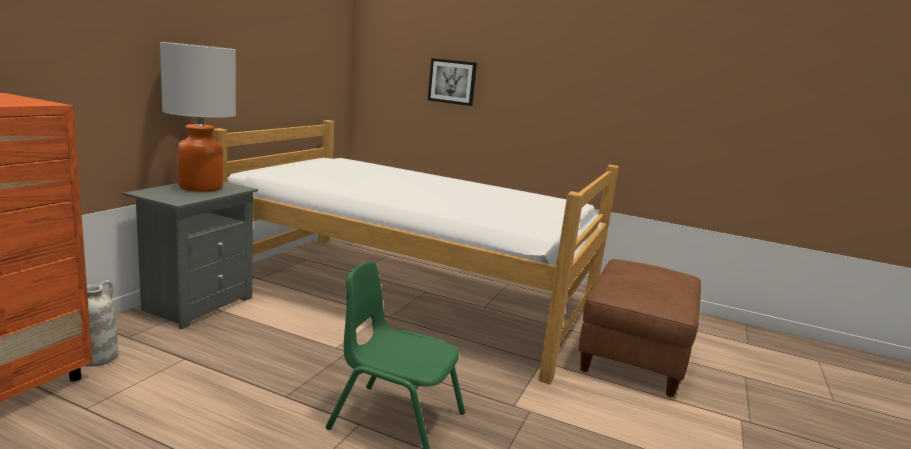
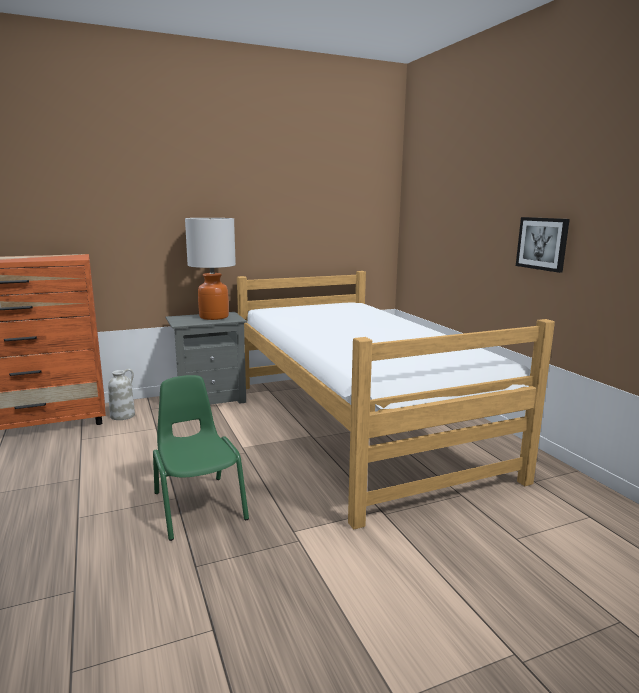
camera: 45 degrees right, 0 degrees up
(452, 81) = (458, 232): picture -> picture (542, 243)
(633, 355) = (493, 541): brown ottoman -> none

